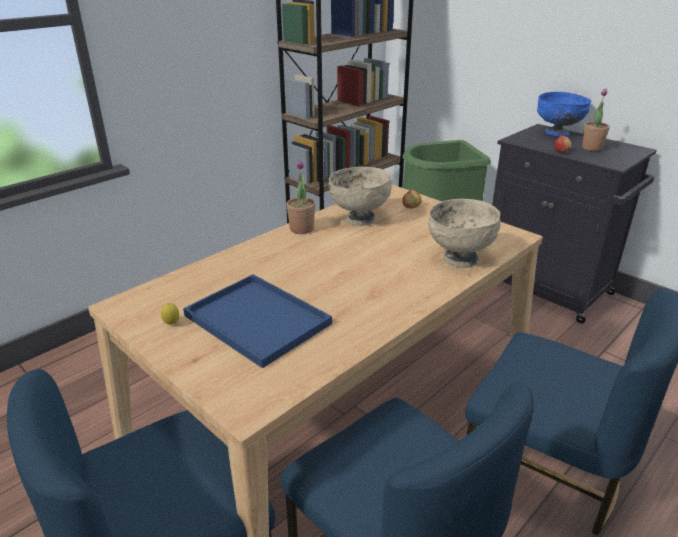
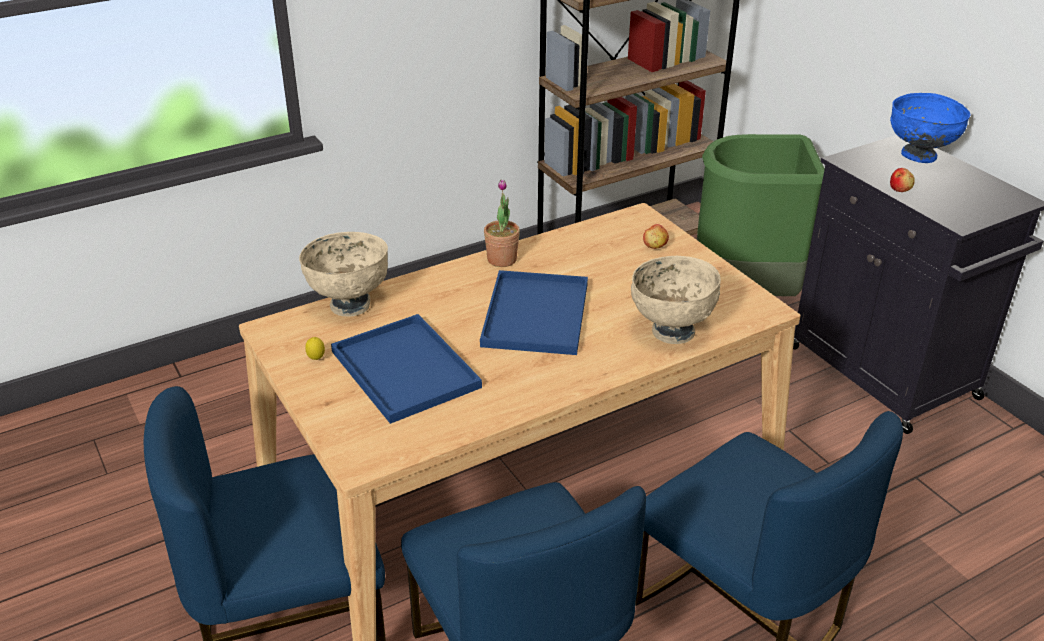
camera: 15 degrees right, 5 degrees up
(349, 263) = (537, 316): none -> blue tray
(360, 219) = (579, 256): beige bowl -> beige bowl (350, 304)
(591, 148) = (950, 189): potted plant -> none

